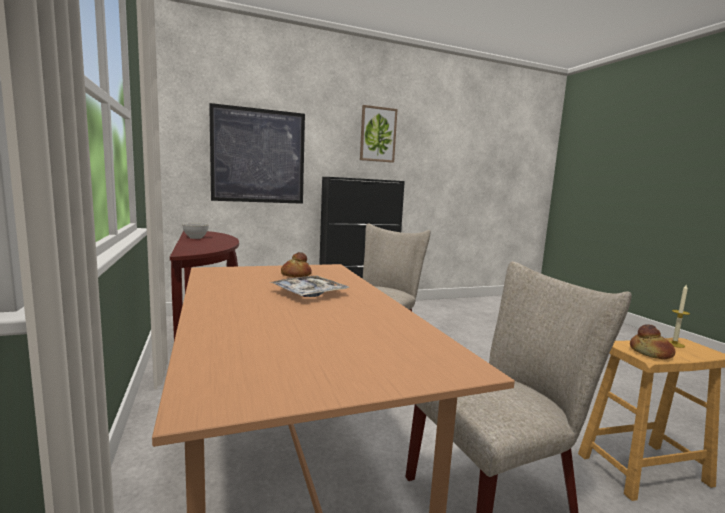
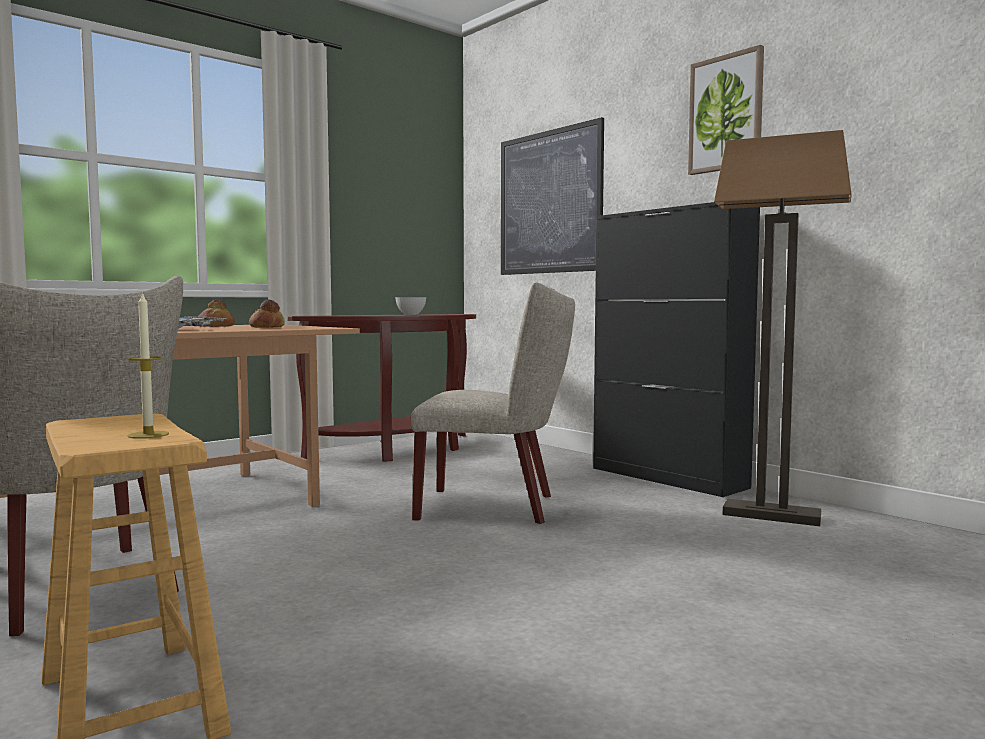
camera: 70 degrees right, 5 degrees down
(426, 311) = (772, 516): none -> floor lamp
(651, 353) = (95, 423): bread -> bread (215, 326)

